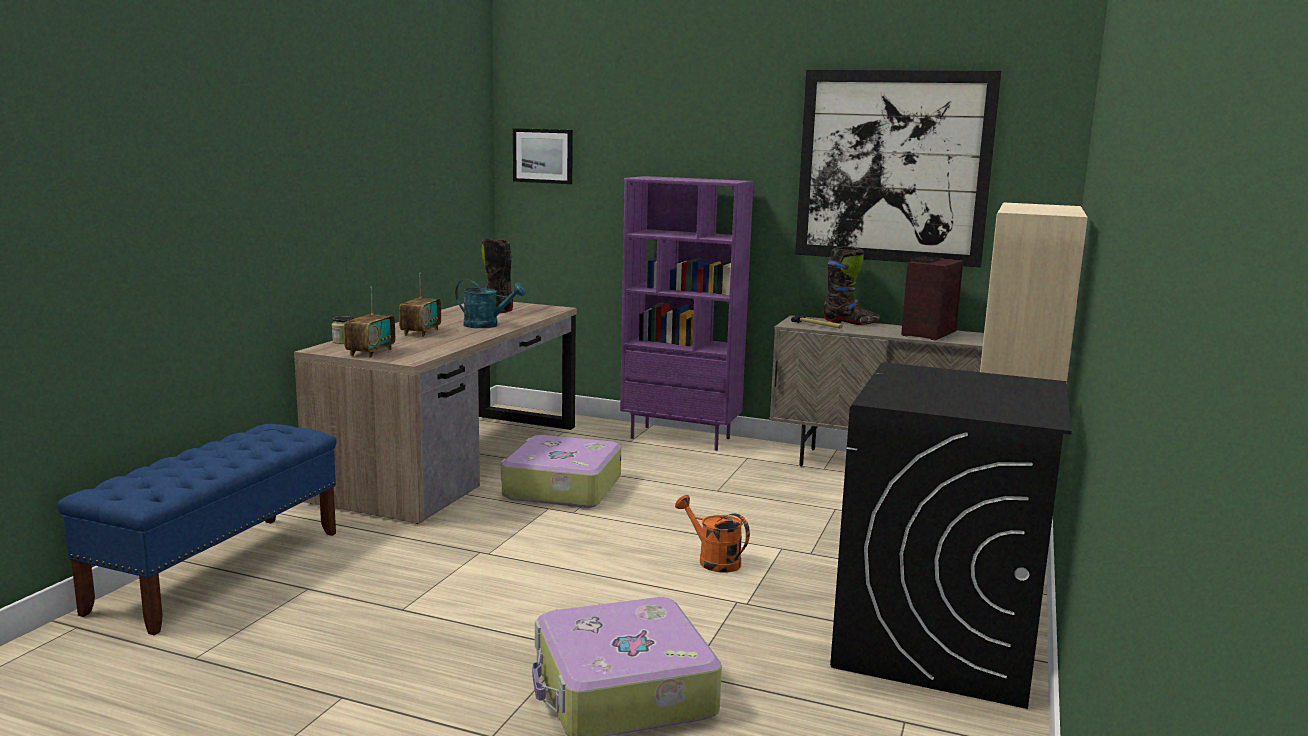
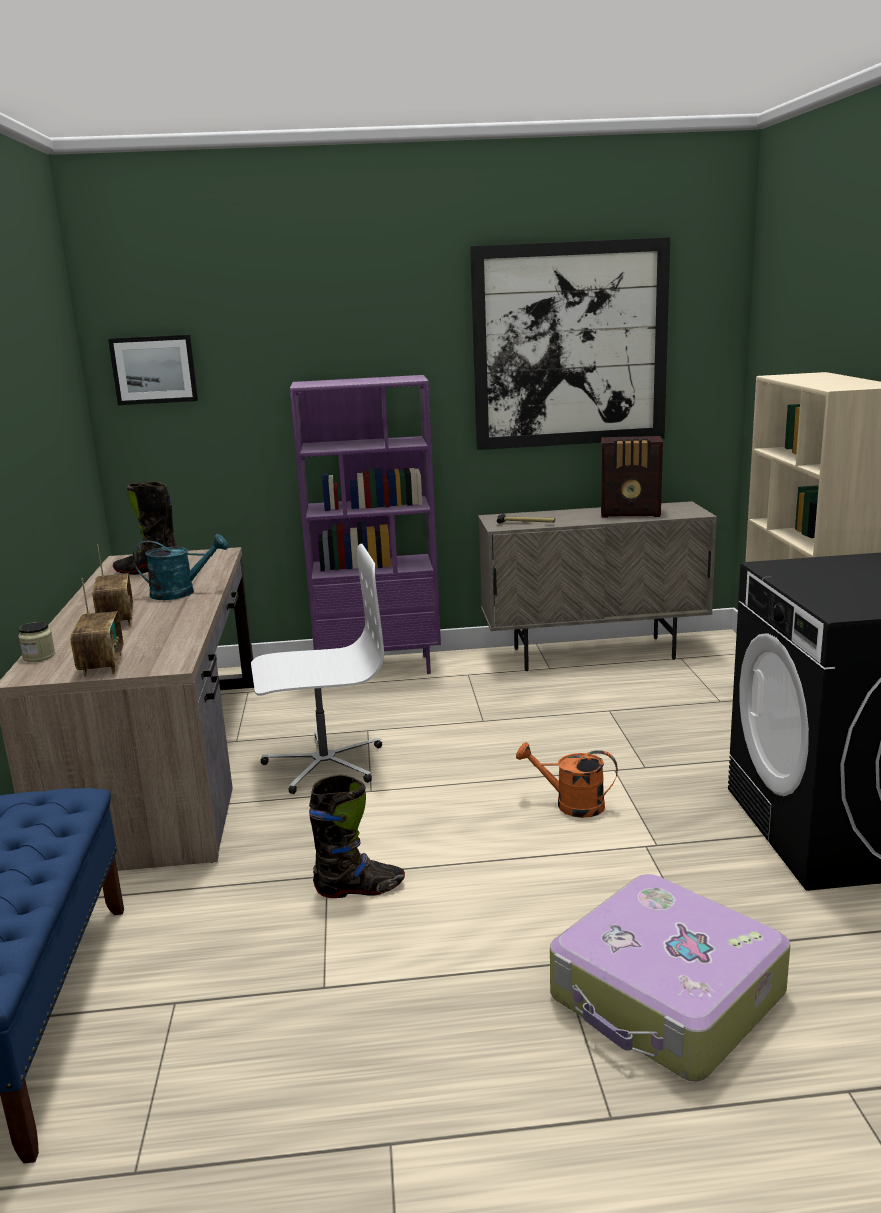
camera: 25 degrees left, 5 degrees up
(561, 488) = (323, 763): suitcase -> white office chair
(850, 322) = (546, 513): black boot -> black boot (360, 889)
(927, 334) = (631, 513): radio -> radio turned 90 degrees counterclockwise

